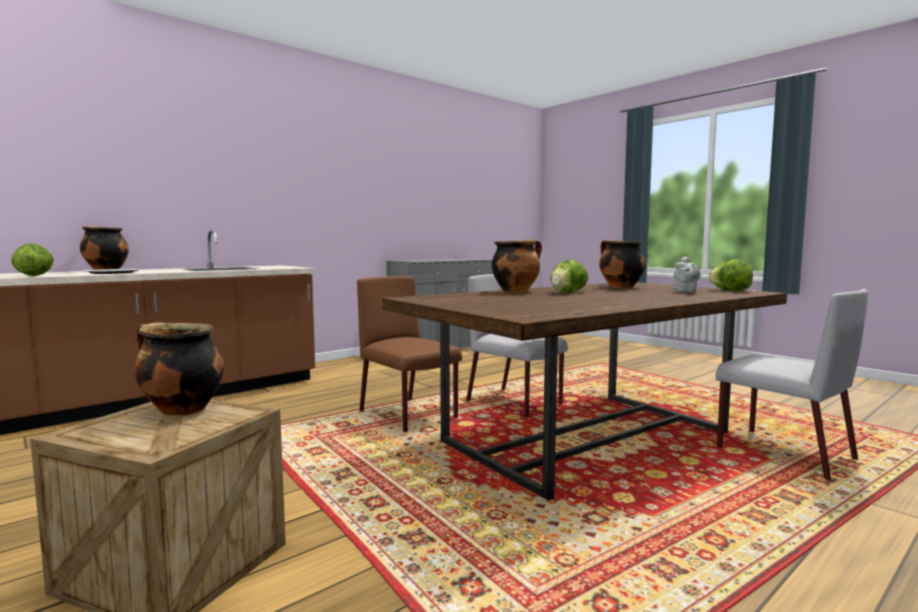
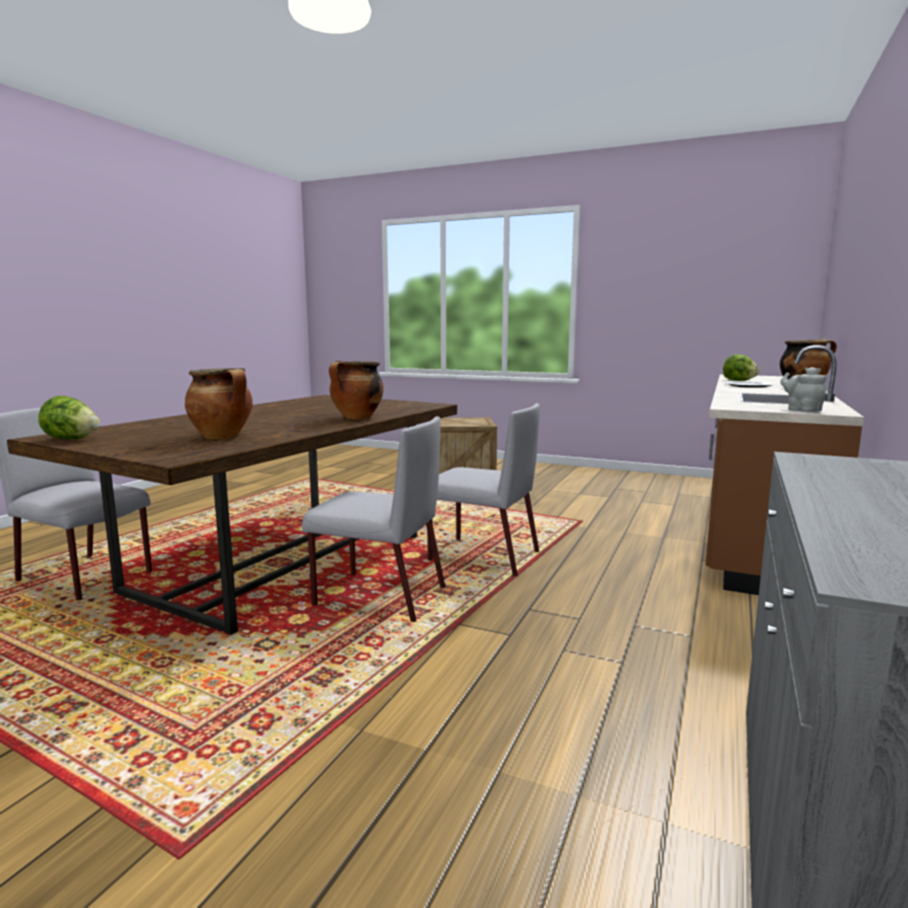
camera: 155 degrees right, 5 degrees up
(180, 410) = (471, 423): cooking pot -> none
(409, 415) = (482, 556): brown chair -> grey chair
(567, 292) = (300, 420): lettuce -> none
(685, 291) = (150, 431): grey teapot -> grey teapot (801, 410)

